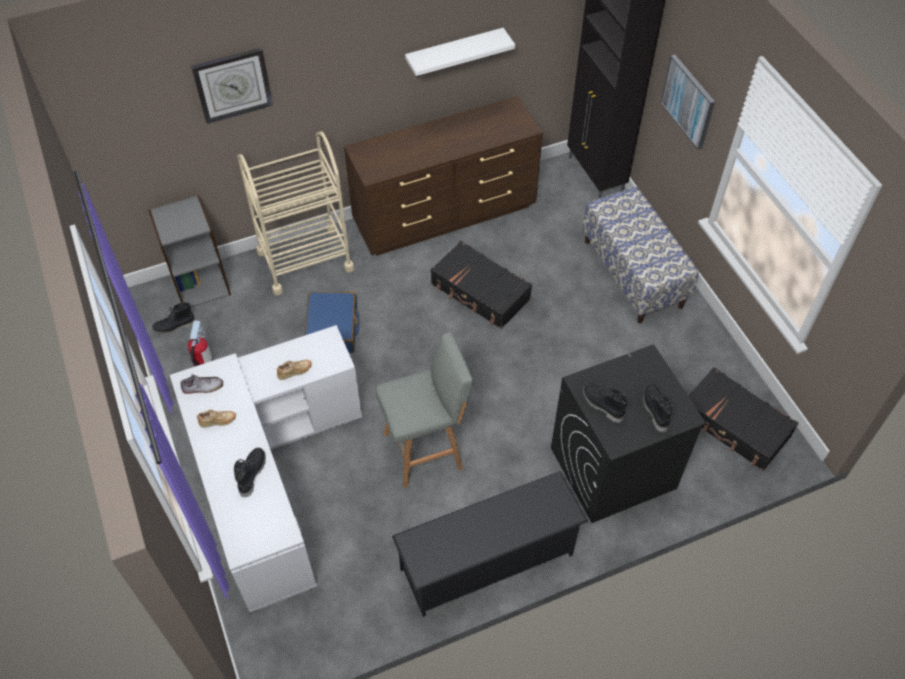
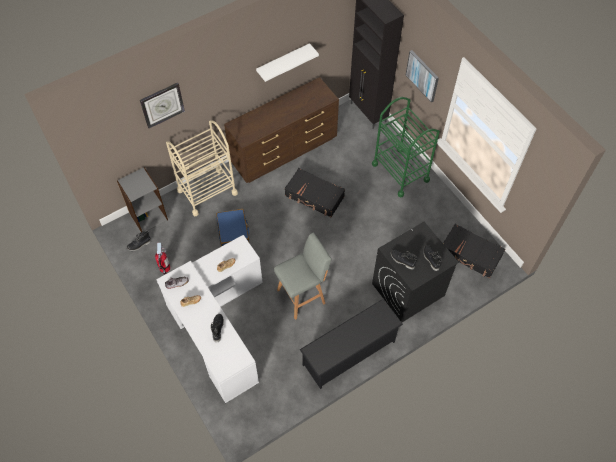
camera: 10 degrees left, 5 degrees up
(633, 273) = (400, 172): bench -> green cart

